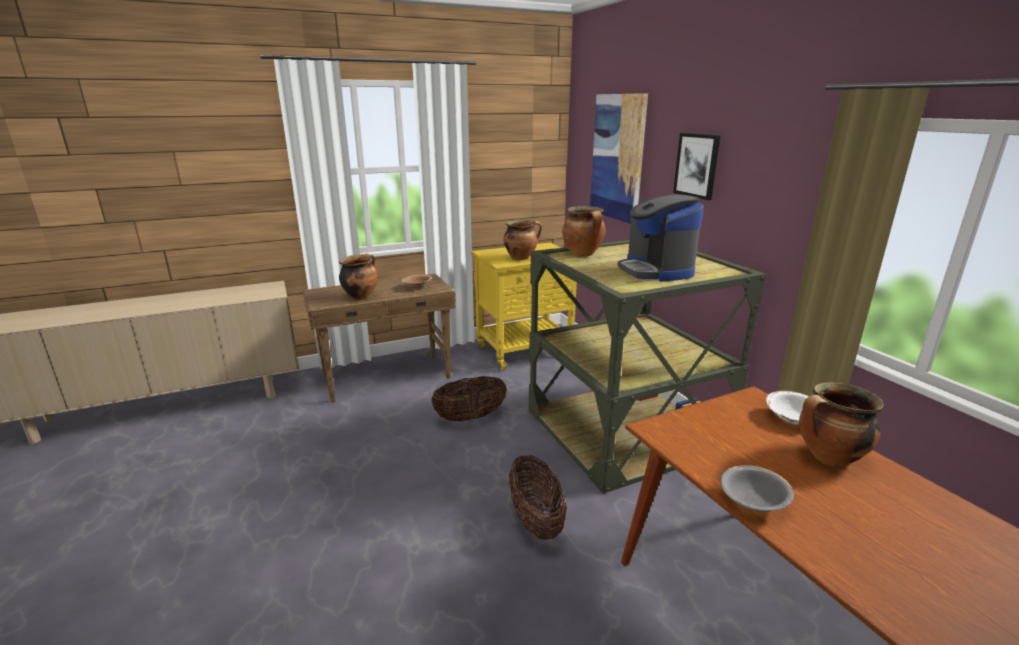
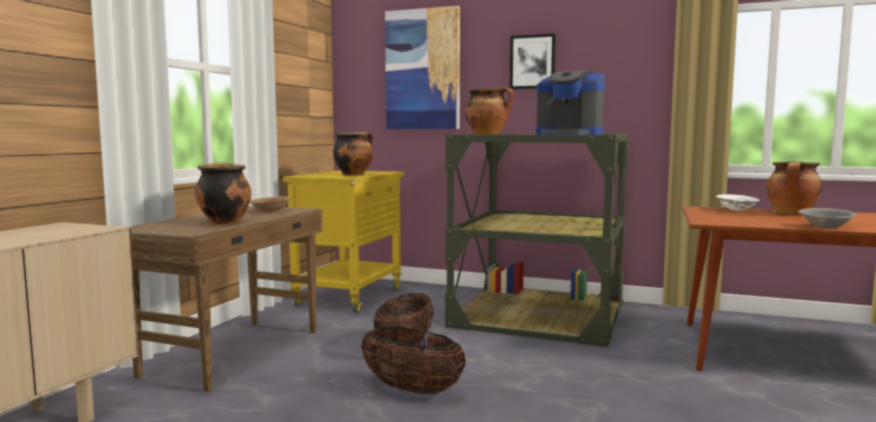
camera: 45 degrees left, 15 degrees down
(535, 519) = (604, 376): basket -> basket (411, 390)

